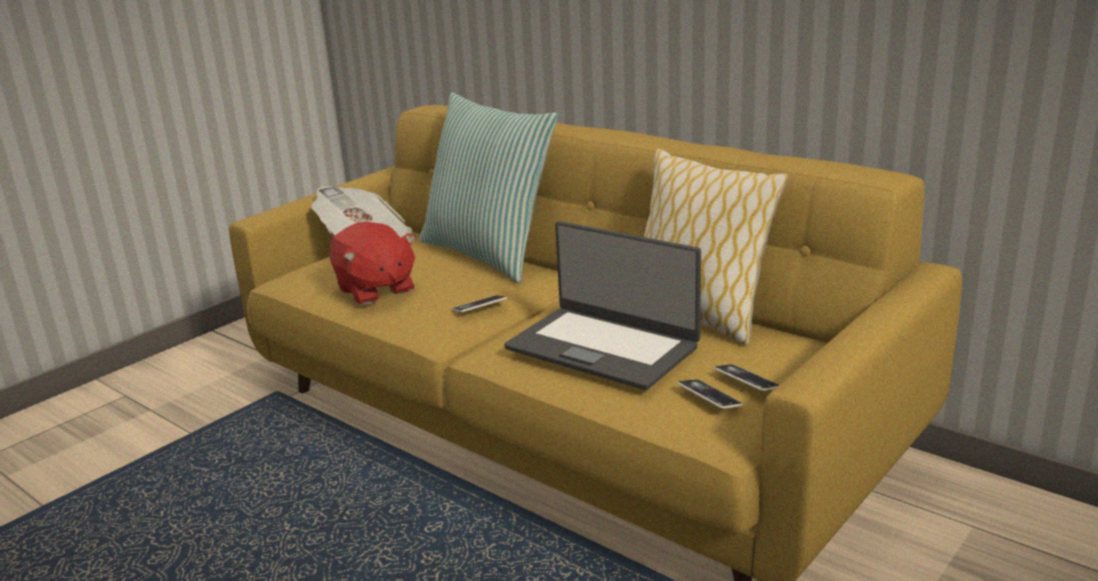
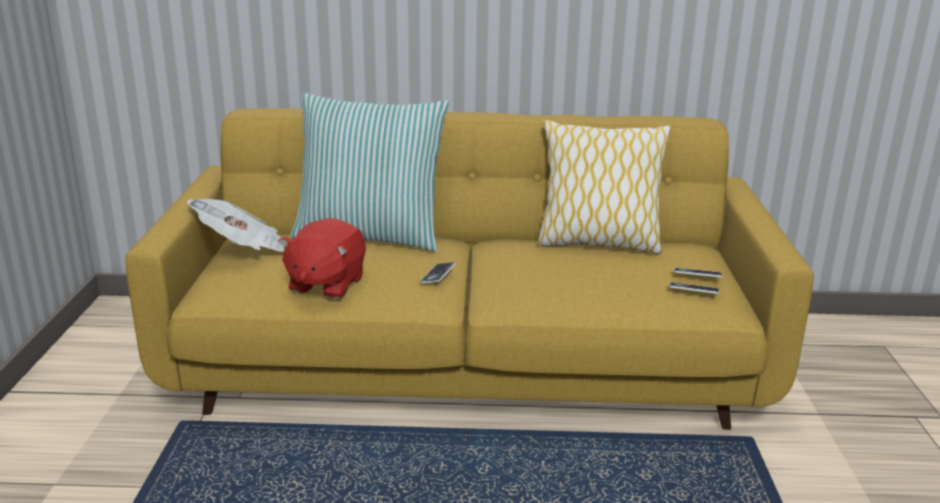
camera: 40 degrees left, 0 degrees up
(375, 290) = (326, 284): red plush toy -> red plush toy turned 90 degrees clockwise
(603, 347) = (582, 278): laptop -> none

